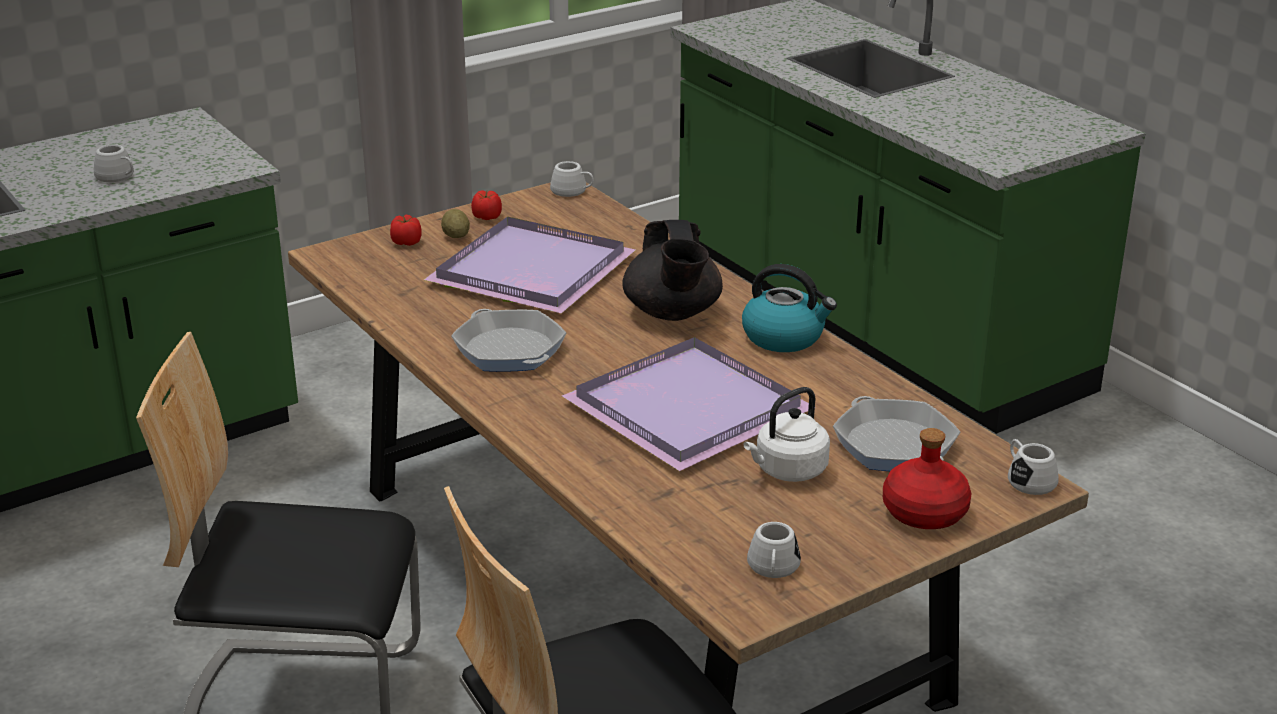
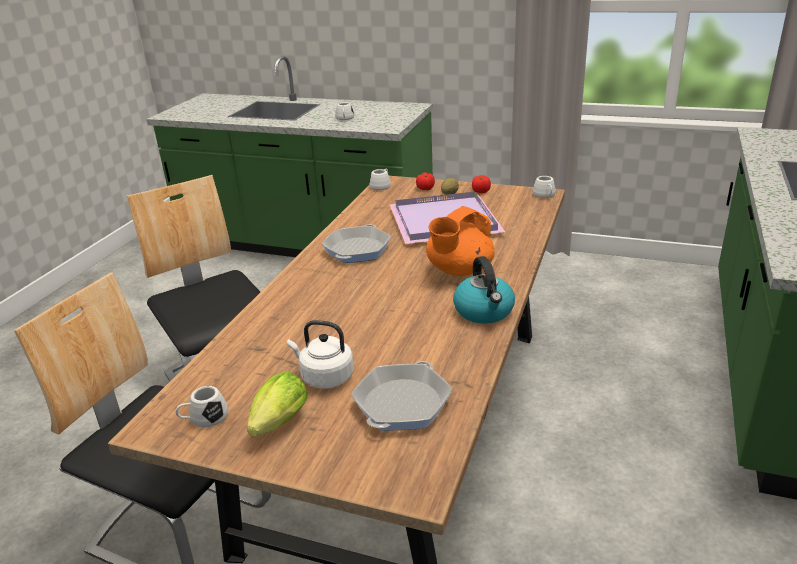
camera: 55 degrees right, 0 degrees up
(672, 313) = (459, 270): black teapot -> orange teapot
(688, 406) = (361, 316): purple tray -> none
(845, 527) = (277, 425): none -> lettuce
(923, 512) = (327, 451): red bottle -> none
(1027, 480) = (423, 482): white mug -> white mug (381, 186)

